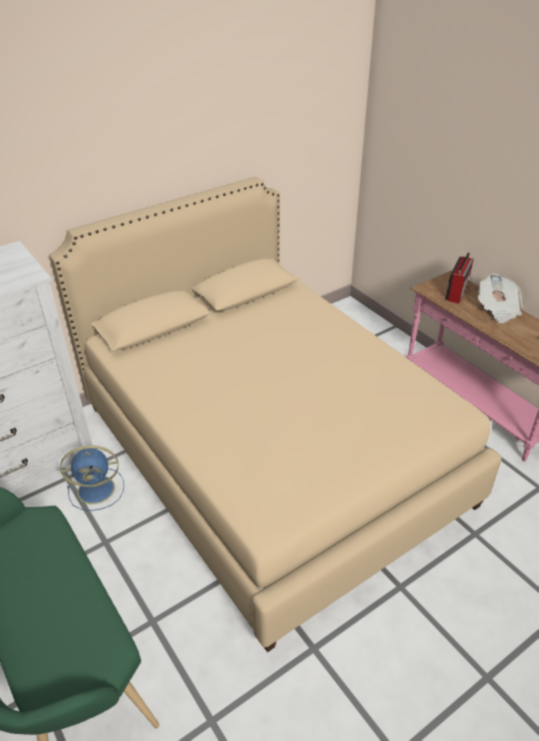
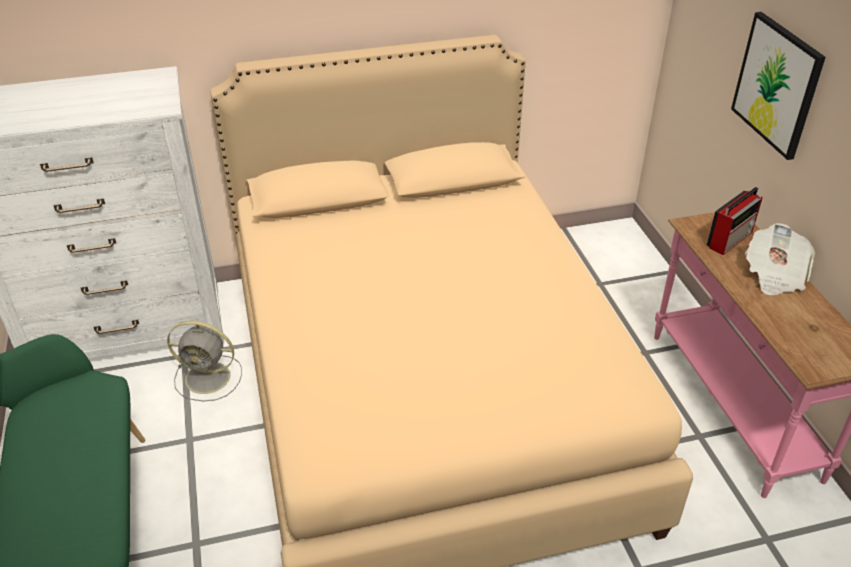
camera: 20 degrees right, 0 degrees up
(98, 489) = (209, 378): blue fan -> grey fan
(469, 179) = (777, 84): none -> picture

